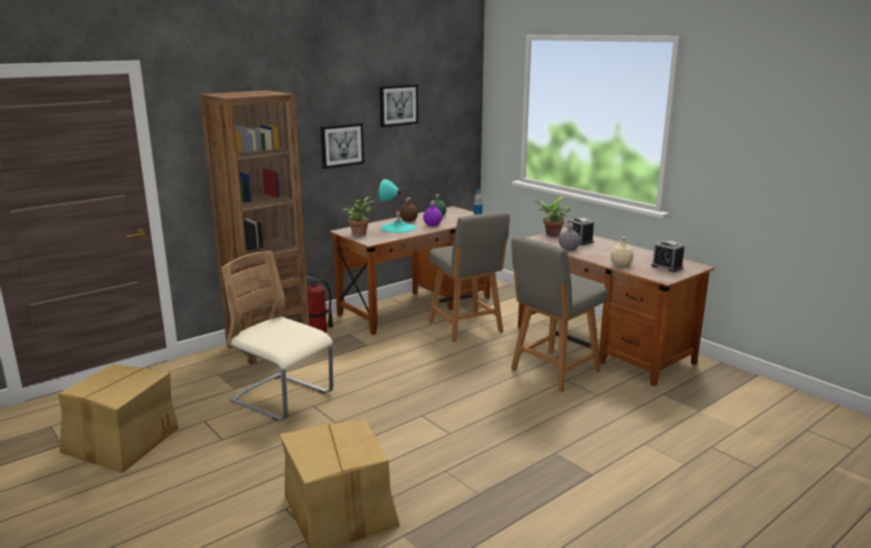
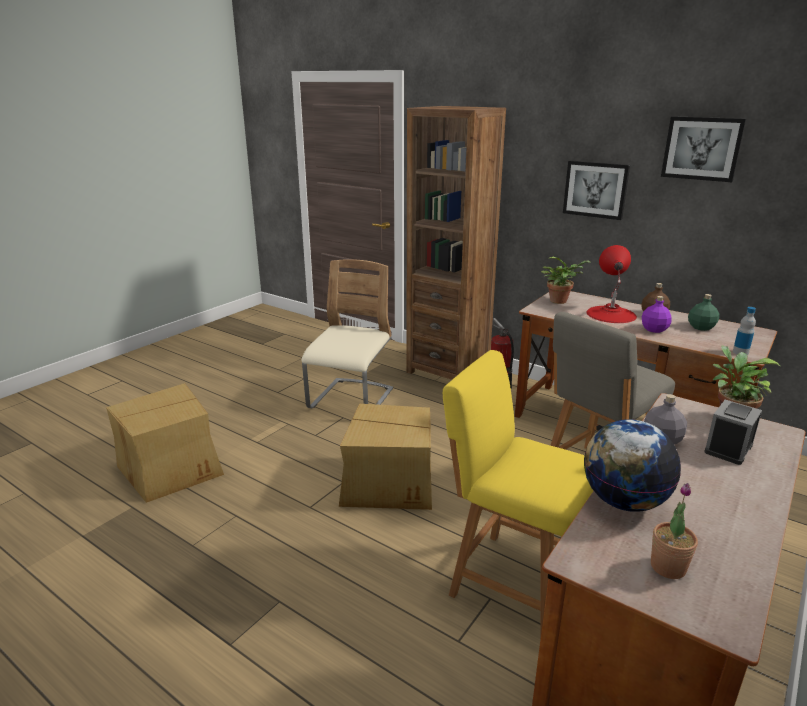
camera: 75 degrees right, 5 degrees up
(121, 442) = (267, 359): cardboard box -> cardboard box (389, 483)
(398, 228) = (611, 314): turquoise table lamp -> red table lamp
(553, 371) = (511, 581): grey chair -> yellow chair
(621, 264) = (623, 501): beige bottle -> globe
(666, 267) = (668, 567): alarm clock -> potted plant

